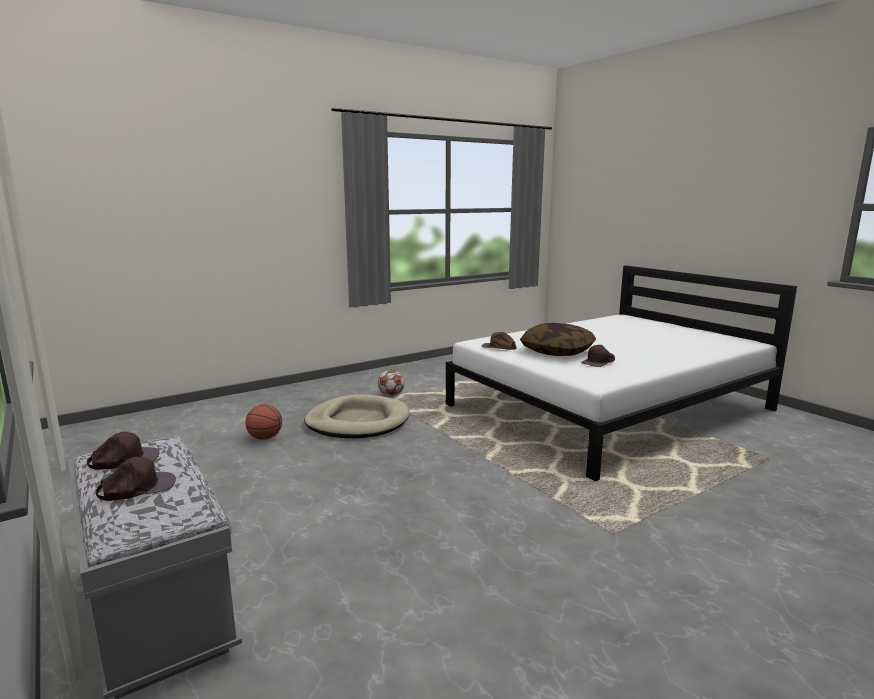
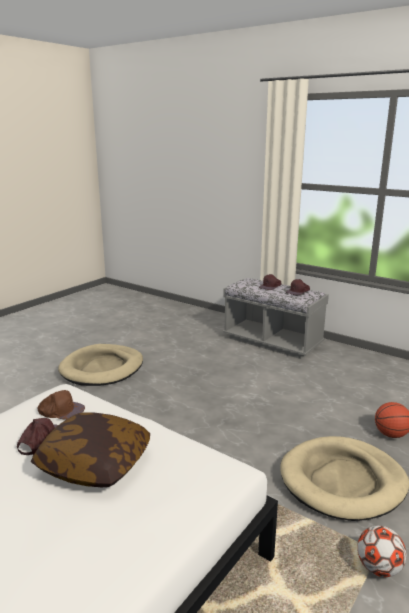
camera: 160 degrees right, 5 degrees up
(499, 347) = (184, 459): brown cap -> brown cap (61, 410)
(574, 610) = (102, 368): none -> beige dog bed

